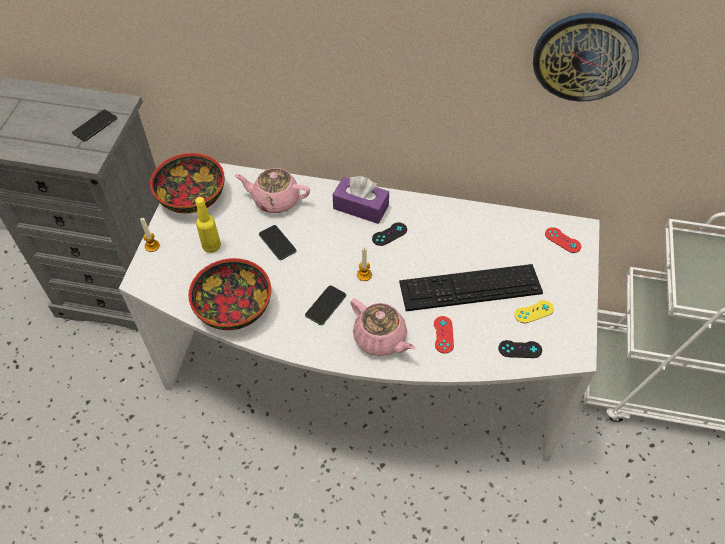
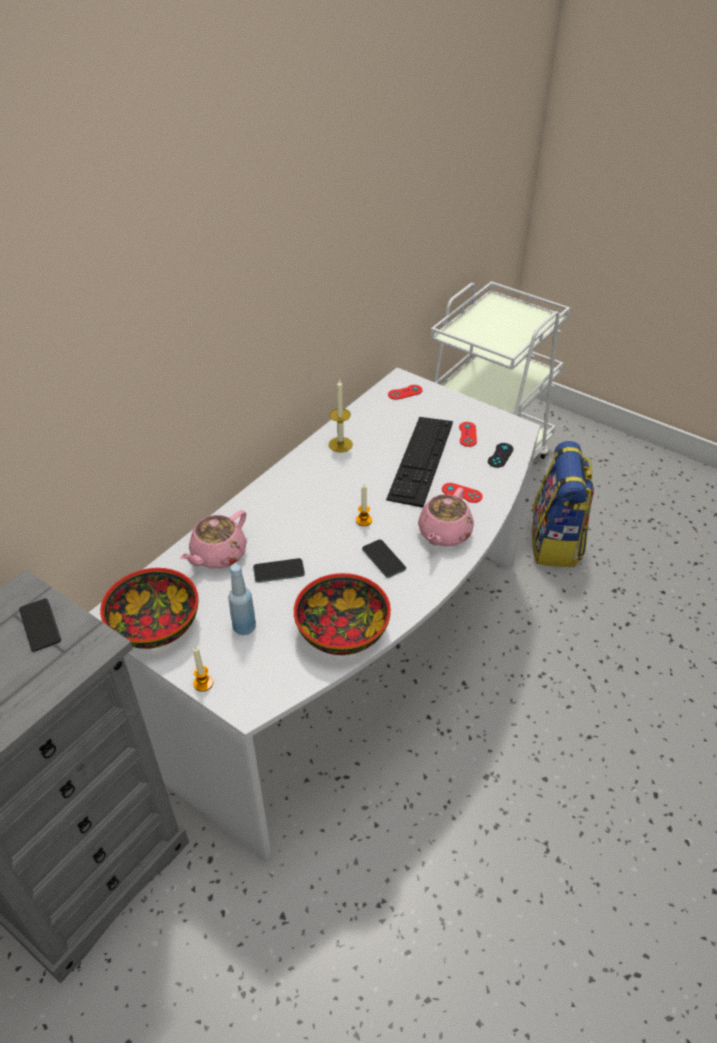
camera: 65 degrees left, 10 degrees down
(211, 246) = (244, 627): yellow bottle -> blue bottle
(361, 207) = (278, 495): purple tissue box -> none
(380, 338) = (444, 533): pink teapot -> pink teapot turned 135 degrees clockwise
(389, 234) = (326, 488): black game controller -> none
(451, 222) = (340, 444): none -> candle
(534, 312) = (467, 434): yellow game controller -> red game controller
(584, 56) = (359, 221): wall clock -> none
(608, 493) = (556, 542): none -> backpack

